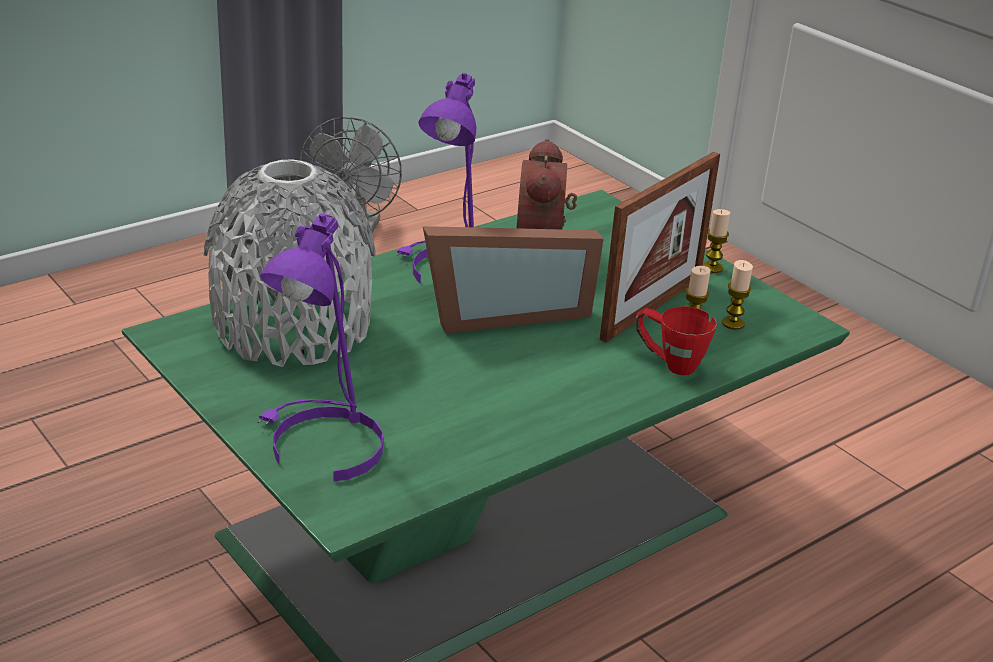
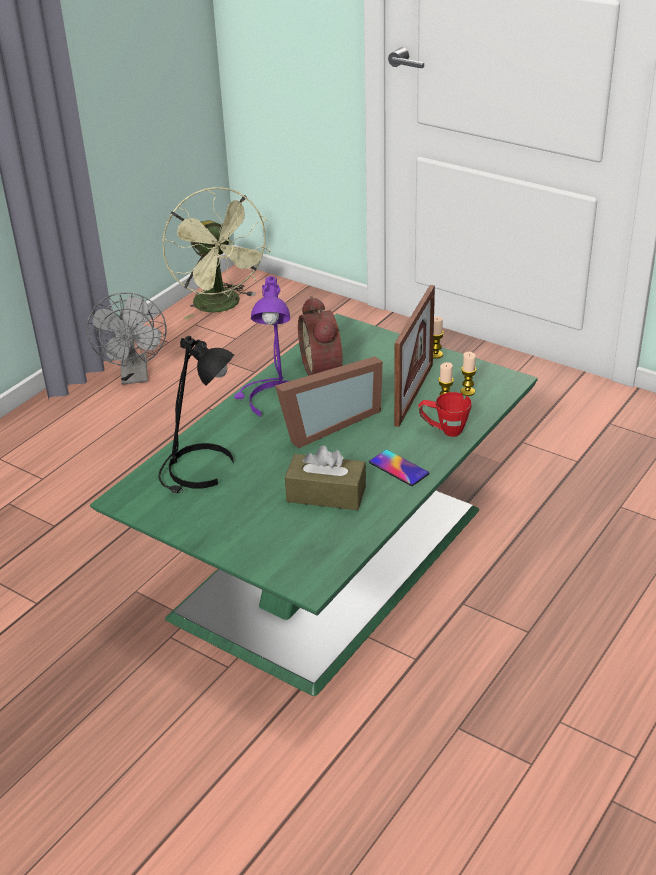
camera: 15 degrees left, 5 degrees up
(292, 327) = (200, 471): grey vase -> black table lamp
(320, 446) = (268, 546): purple table lamp -> none
(447, 400) = (326, 494): none -> brown tissue box
(508, 186) = (222, 306): none -> green fan
(573, 395) = (398, 468): none -> phone

